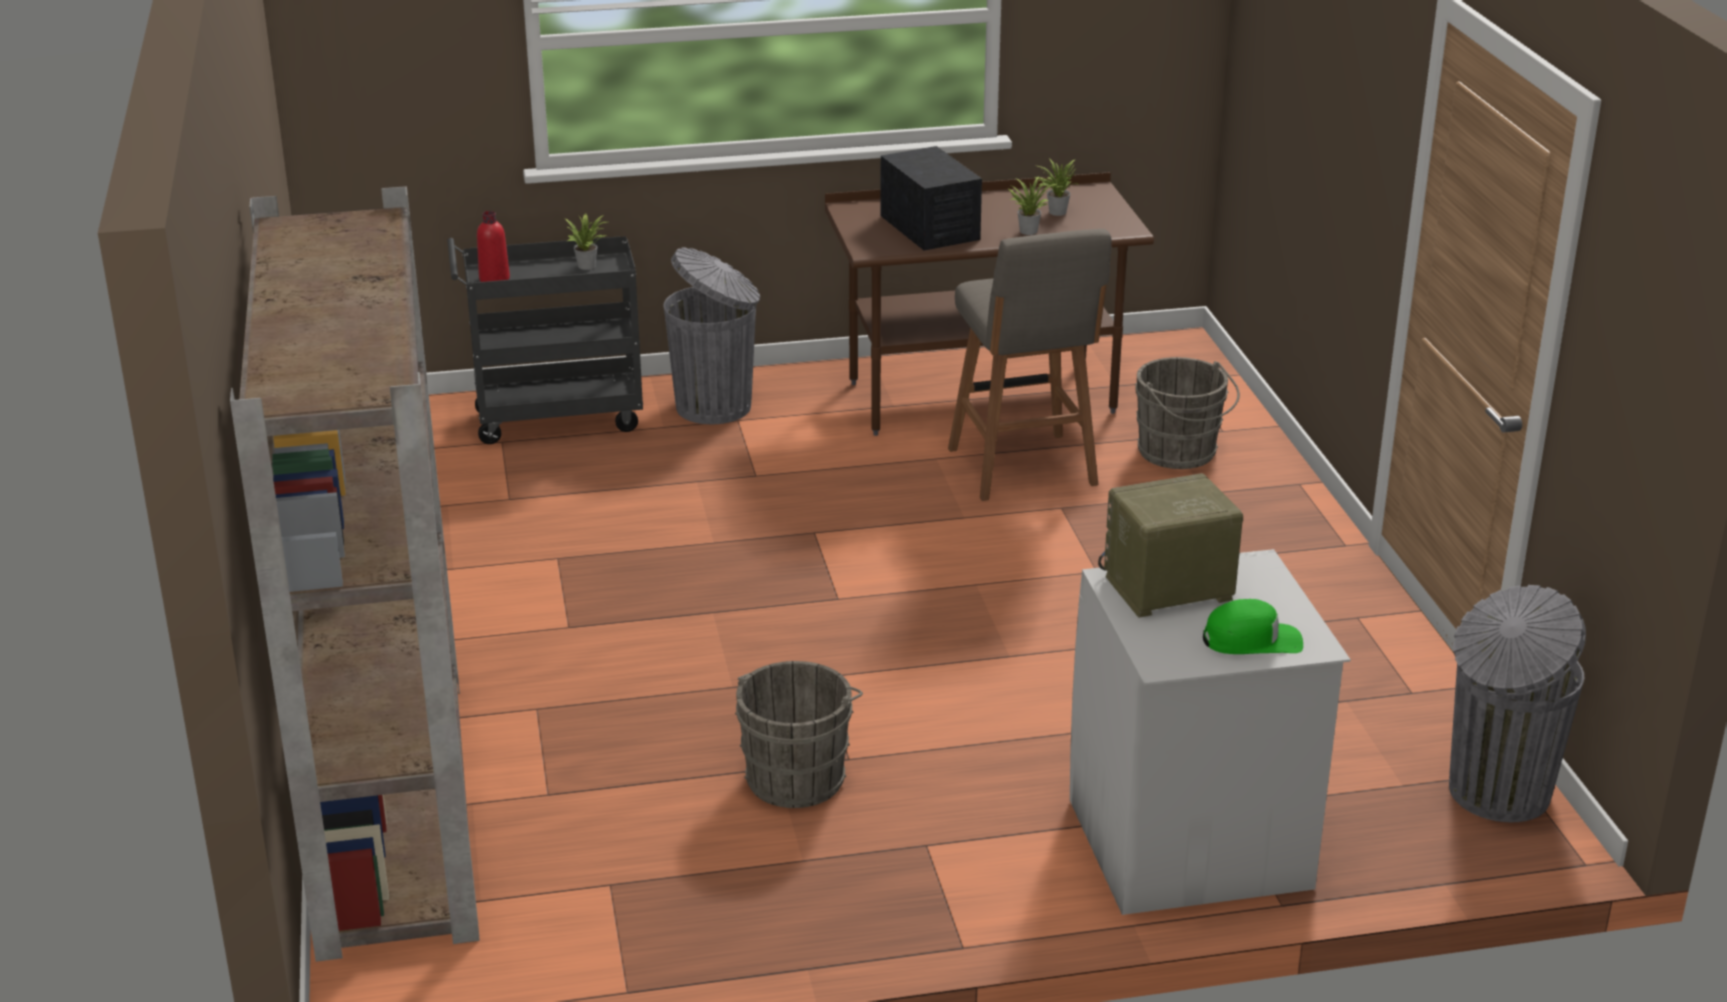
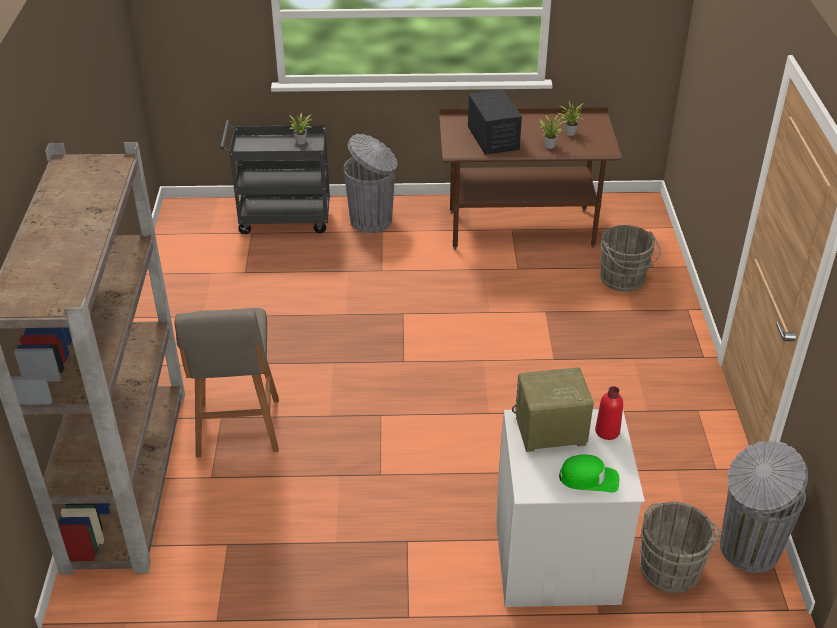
camera: 10 degrees right, 10 degrees up
(494, 279) = (248, 146): red bottle -> red bottle (607, 431)
(798, 775) = (349, 482): grey bucket -> grey bucket (671, 566)
(1023, 469) = (531, 282): grey stool -> grey stool (238, 430)

